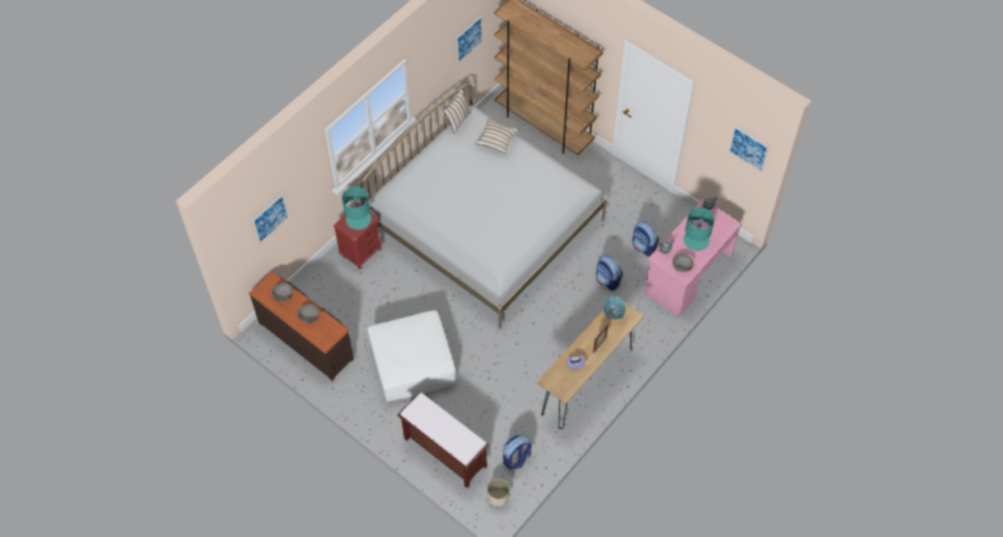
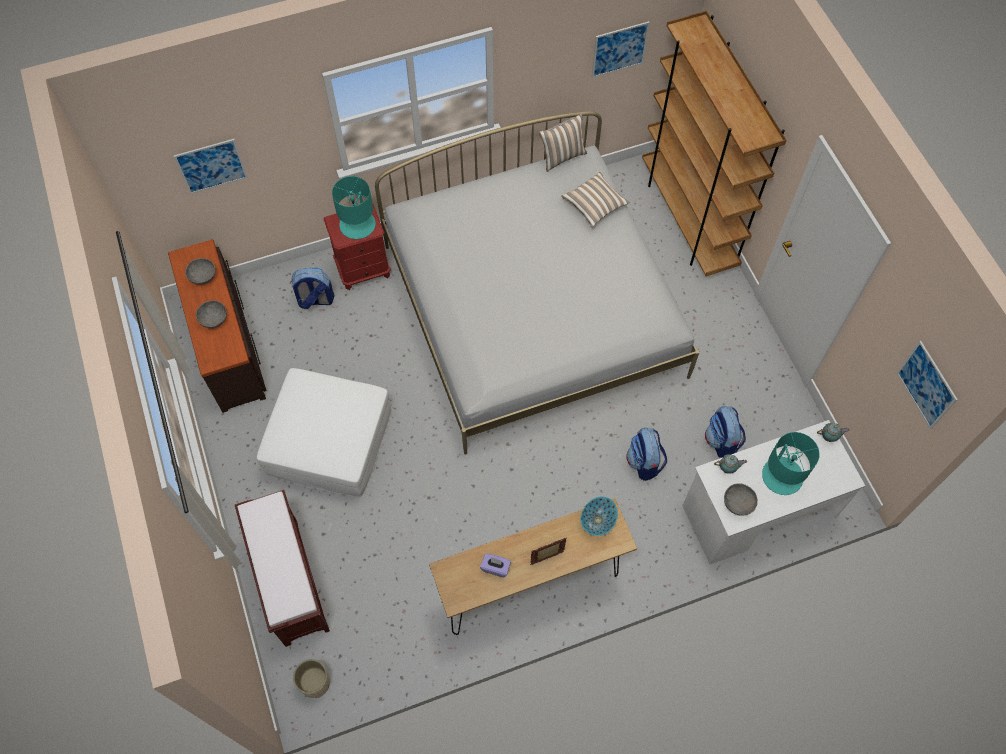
camera: 30 degrees right, 5 degrees up
(516, 459) = (372, 643): backpack -> backpack (315, 300)
(688, 275) = (758, 511): pink desk -> white desk

